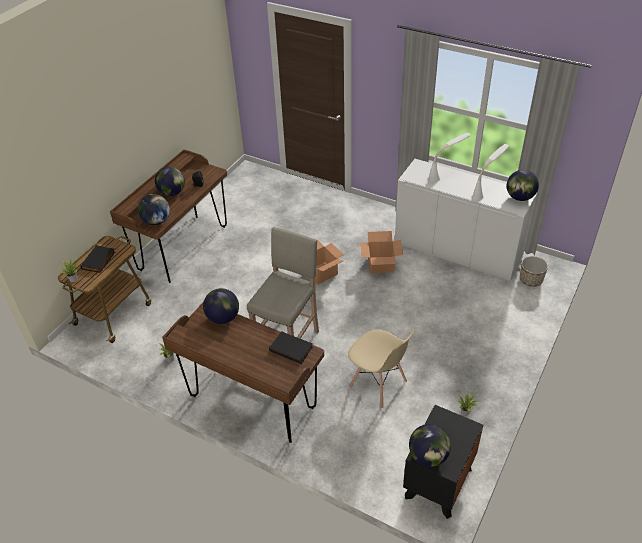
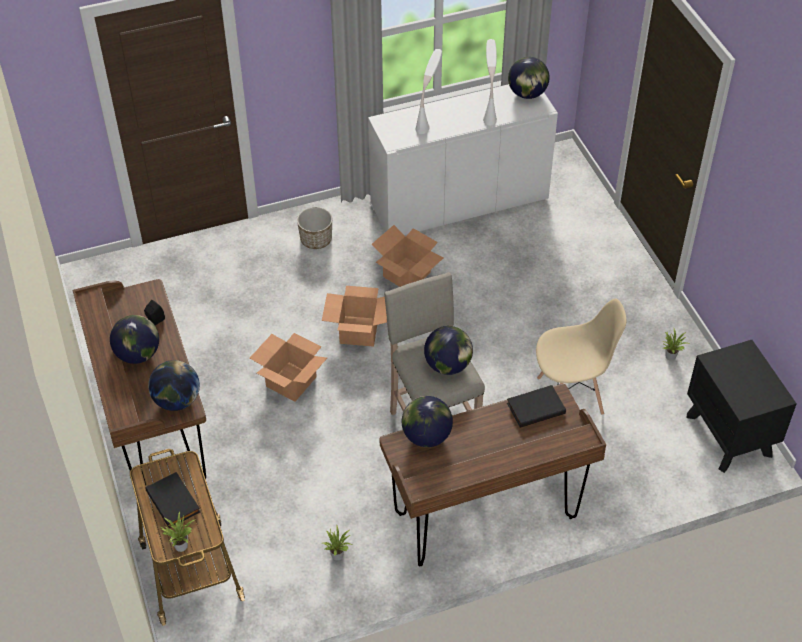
camera: 50 degrees left, 5 degrees up
(260, 272) = (291, 382): none -> cardboard box
(428, 456) = (751, 402): globe -> globe (448, 365)
(530, 280) = (562, 183): planter -> planter (316, 240)

